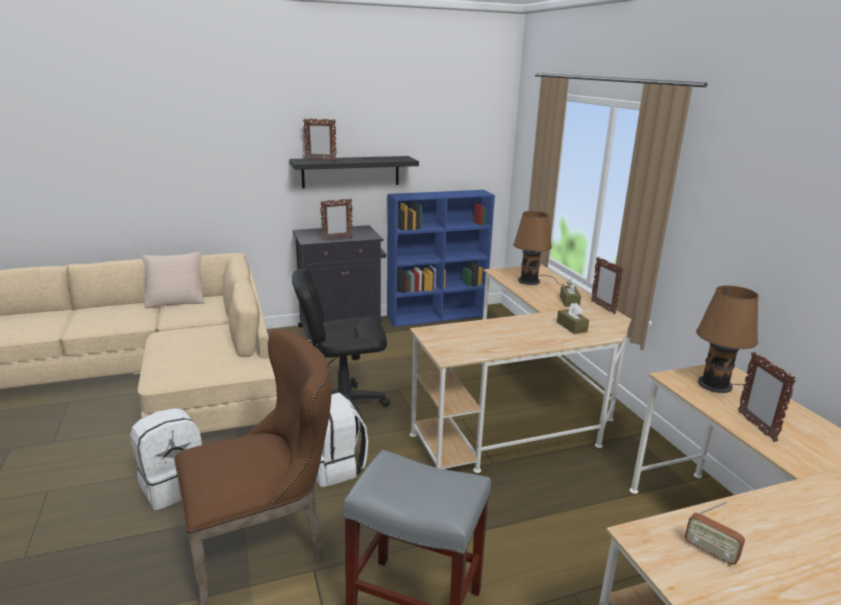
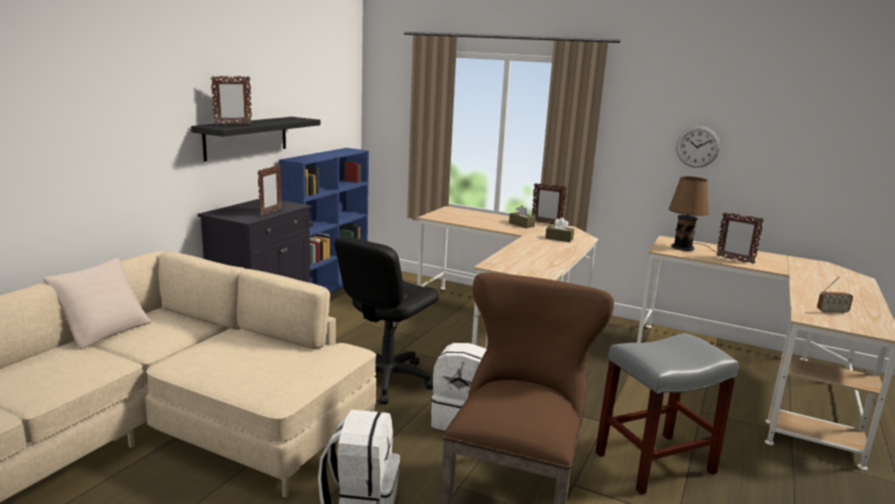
camera: 45 degrees left, 5 degrees down
(531, 281) = (468, 218): brown table lamp -> none
(790, 247) = (697, 147): none -> wall clock

